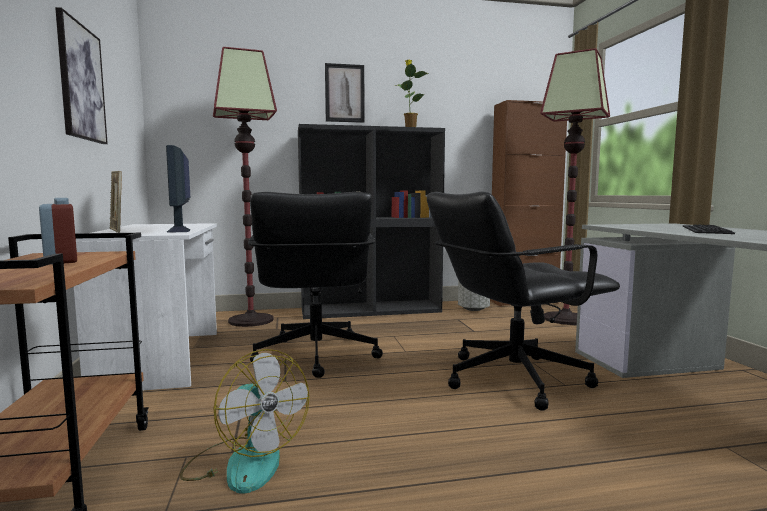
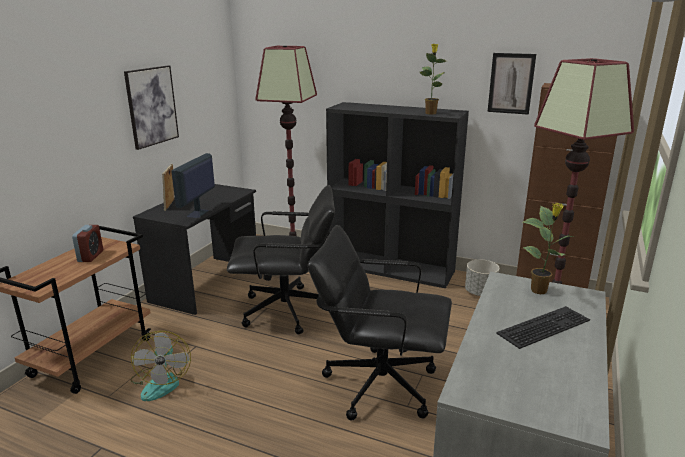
camera: 35 degrees right, 15 degrees up
(164, 358) = (207, 283): white desk -> black desk
(315, 356) = (287, 311): black office chair -> black office chair turned 120 degrees counterclockwise
(344, 93) = (386, 68): picture -> picture (511, 83)
(643, 225) = (540, 291): none -> potted plant

